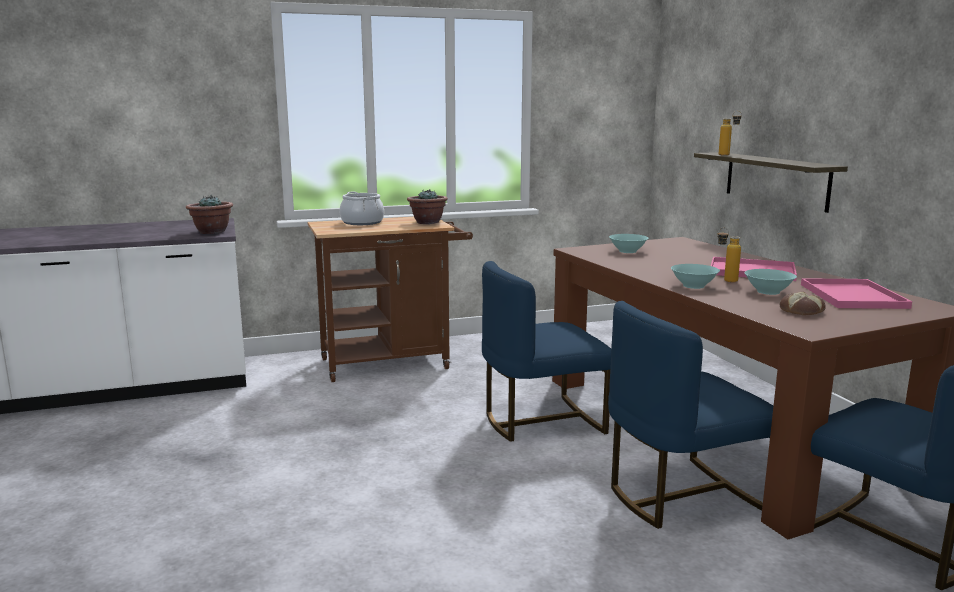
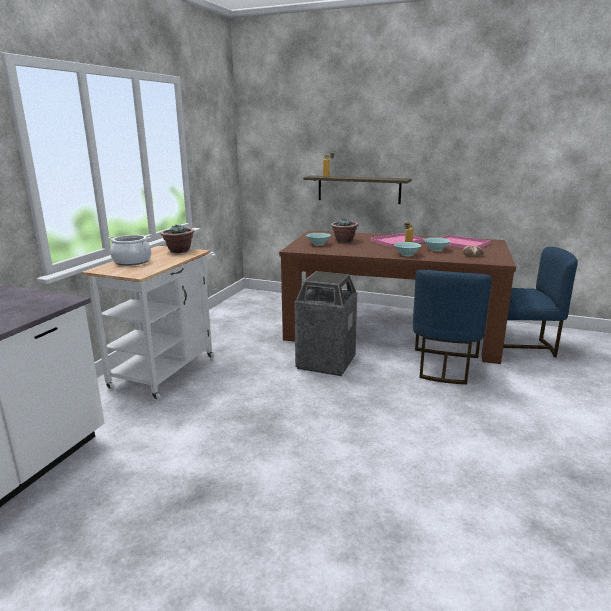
camera: 50 degrees left, 5 degrees up
(211, 232) = (50, 300): potted plant -> potted plant (344, 240)
(393, 362) = (167, 369): brown cart -> white cart
(541, 420) = (325, 362): blue chair -> trash can

